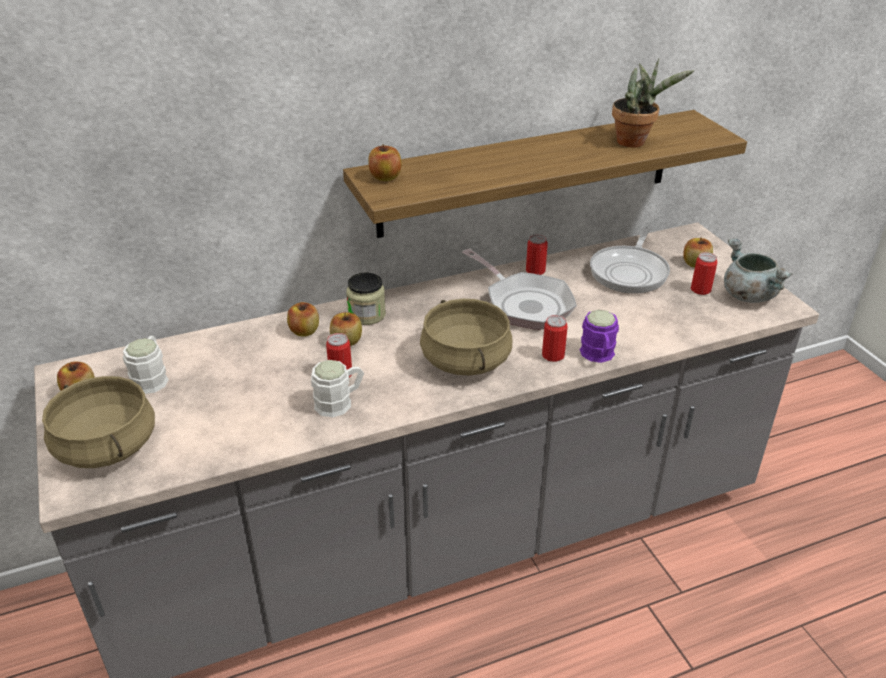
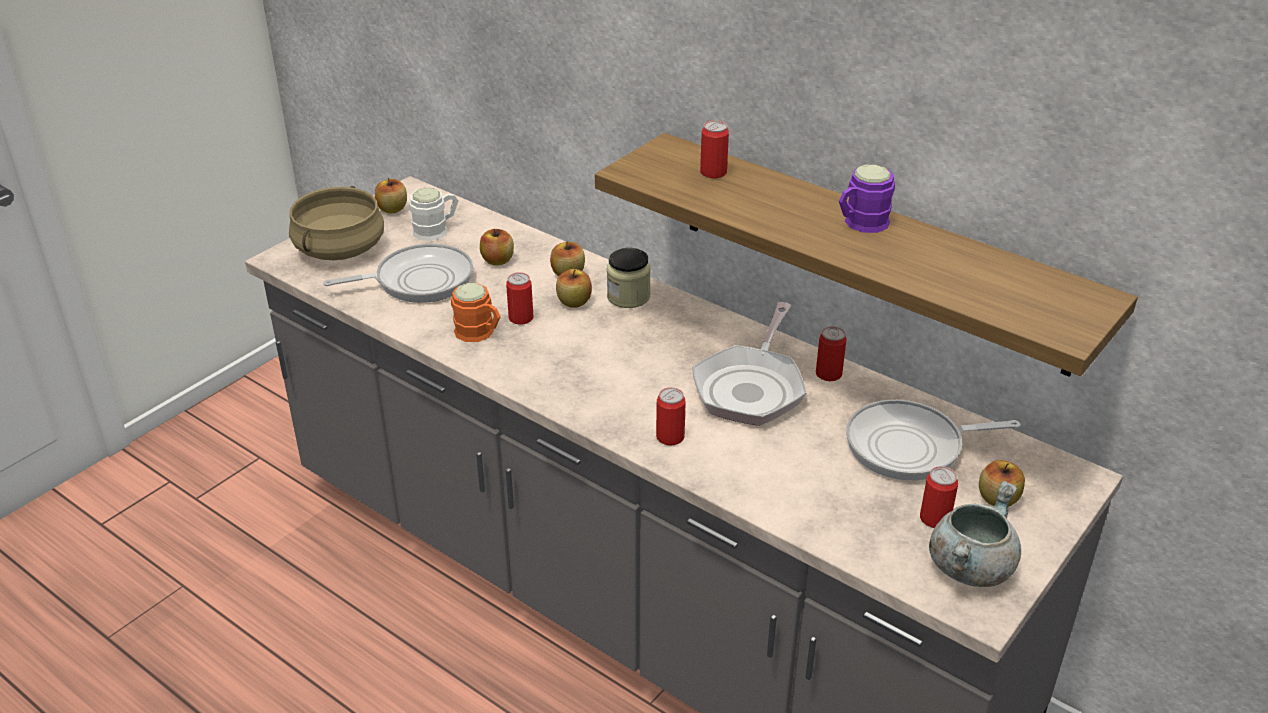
camera: 60 degrees right, 0 degrees up
(221, 412) = (418, 280): none -> frying pan
(340, 402) = (479, 333): white mug -> orange mug
(385, 177) = (669, 157): apple -> apple (497, 260)
(427, 169) = (713, 172): none -> can
(464, 360) = (607, 381): beige cooking pot -> none
(598, 356) = (700, 470): purple mug -> purple mug (860, 224)
(635, 142) = (956, 275): potted plant -> none

